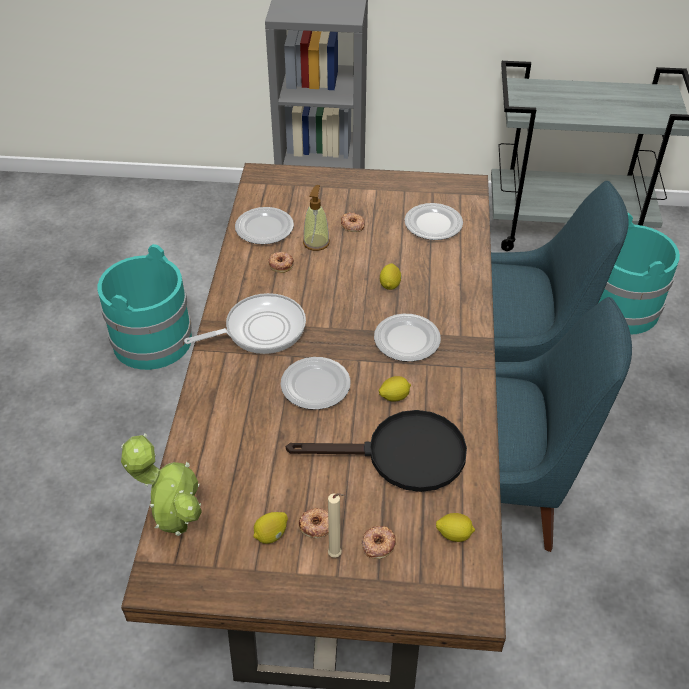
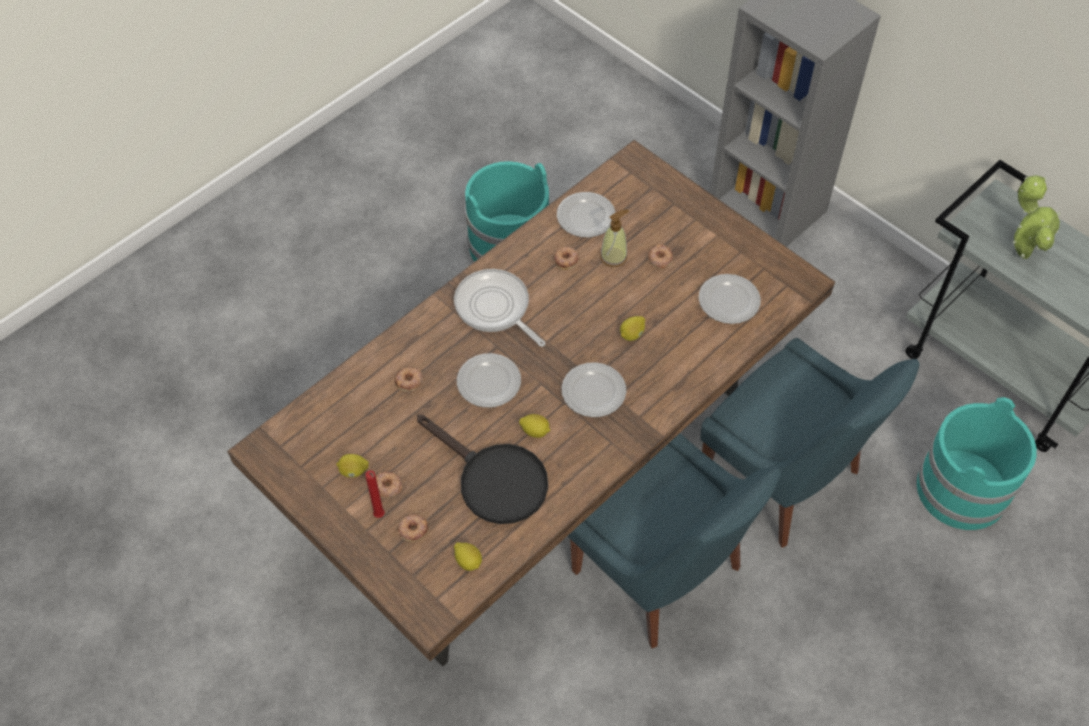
camera: 40 degrees right, 10 degrees up
(175, 525) = (303, 420): potted plant -> potted plant (1021, 251)
(244, 428) = (409, 381): none -> donut
(260, 329) = (495, 308): frying pan -> frying pan turned 150 degrees counterclockwise
(336, 555) = (380, 516): beige candle -> red candle

